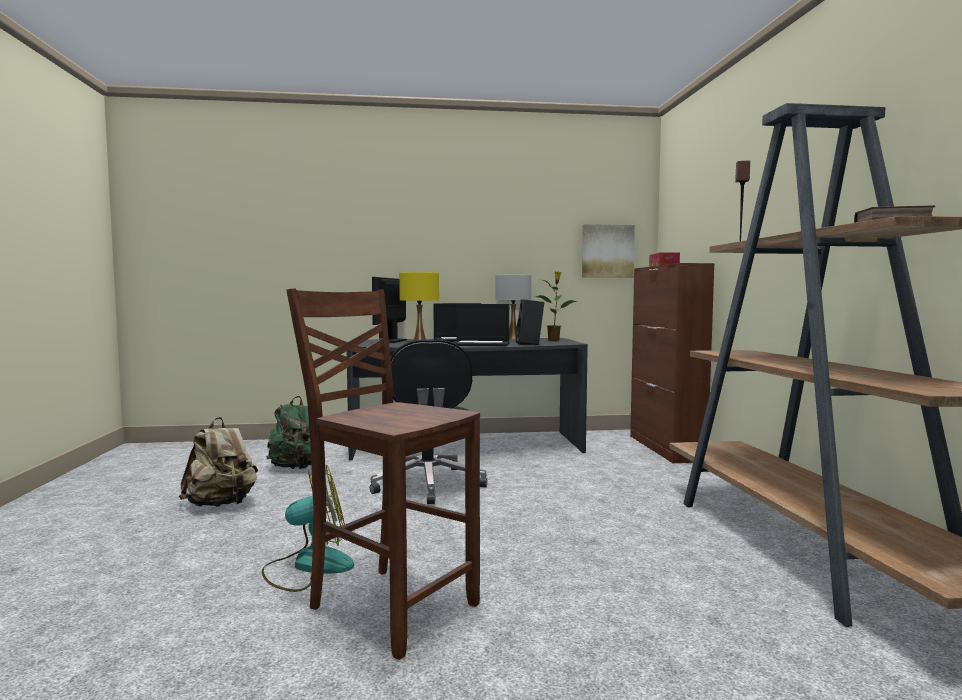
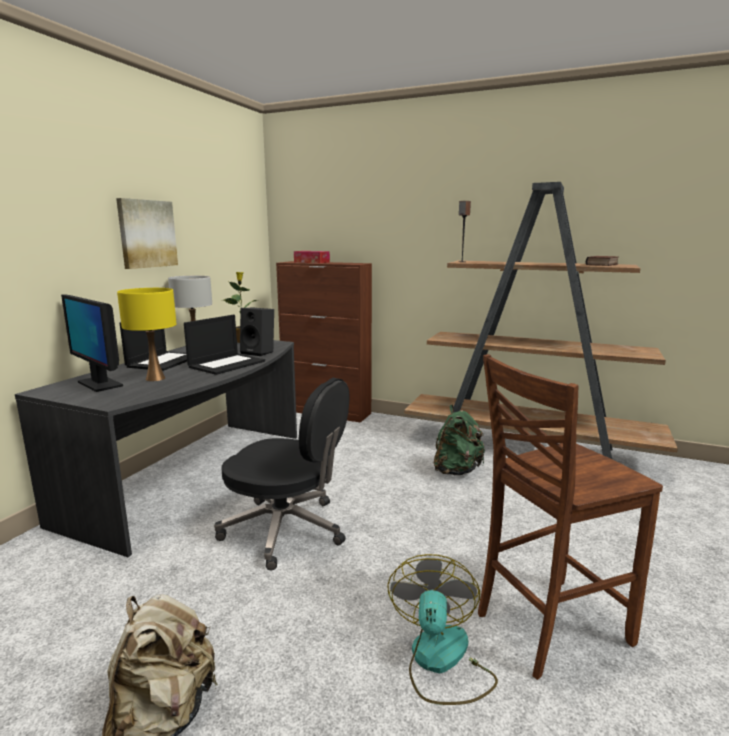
camera: 60 degrees left, 10 degrees up
(296, 468) = (94, 608): green backpack -> green backpack (456, 470)
(607, 251) = (241, 245): picture -> picture (147, 234)

